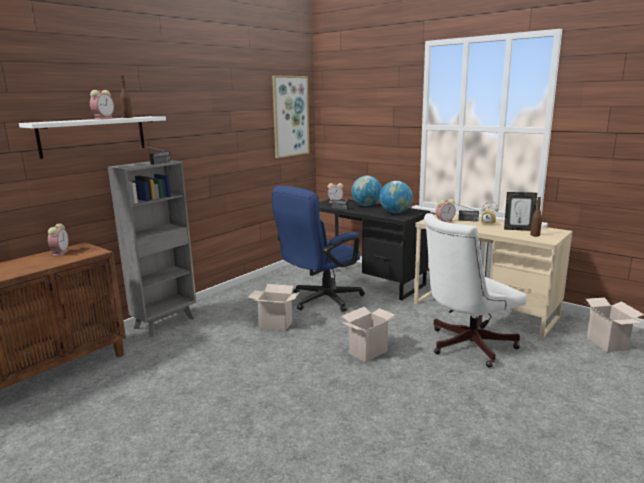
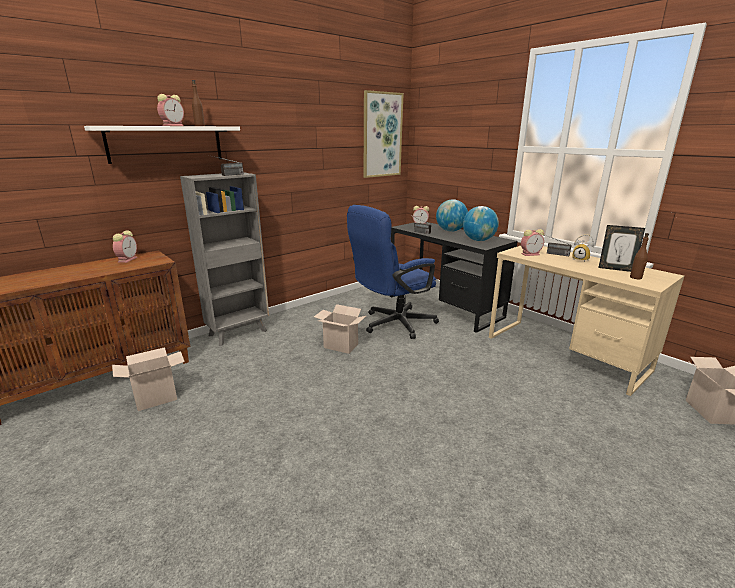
camera: 10 degrees right, 5 degrees up
(368, 351) = (426, 387): cardboard box -> cardboard box (157, 397)
(465, 346) = (536, 394): white office chair -> none

